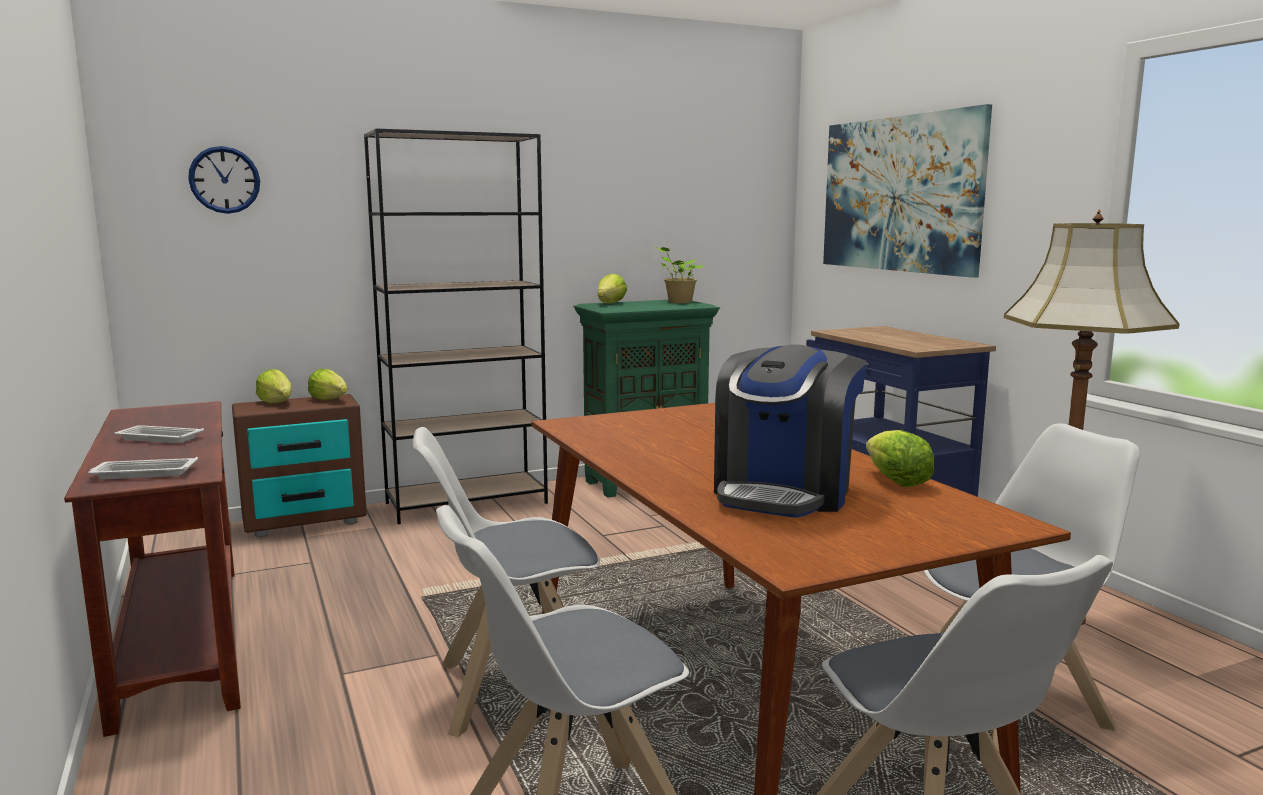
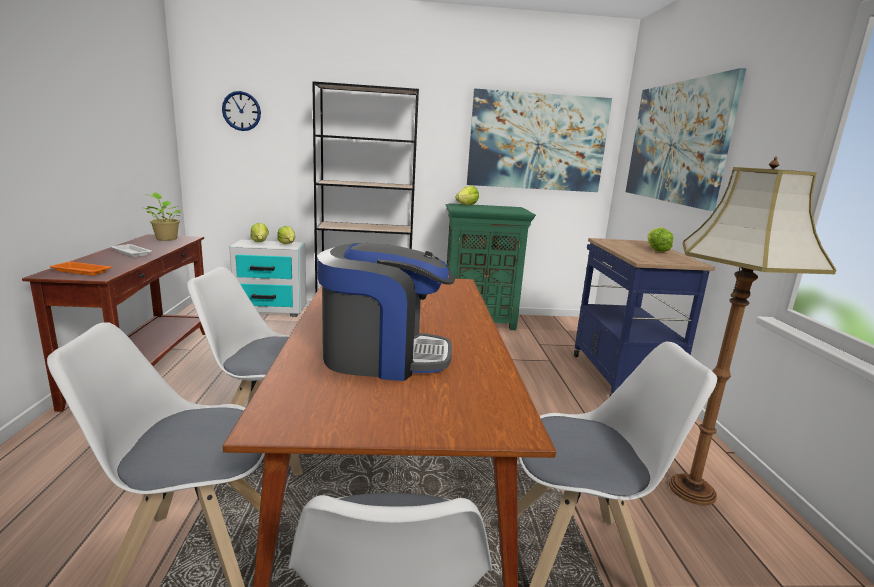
camera: 20 degrees right, 5 degrees up
(143, 474) = (80, 271): white tray -> orange tray
(305, 524) = (271, 312): brown nightstand -> white nightstand
(678, 302) = (512, 208): potted plant -> potted plant (166, 238)
(691, 202) = (537, 142): none -> picture
(784, 492) = (383, 356): coffee machine -> coffee machine turned 135 degrees counterclockwise
(896, 481) = (483, 365): lettuce -> lettuce (656, 250)

